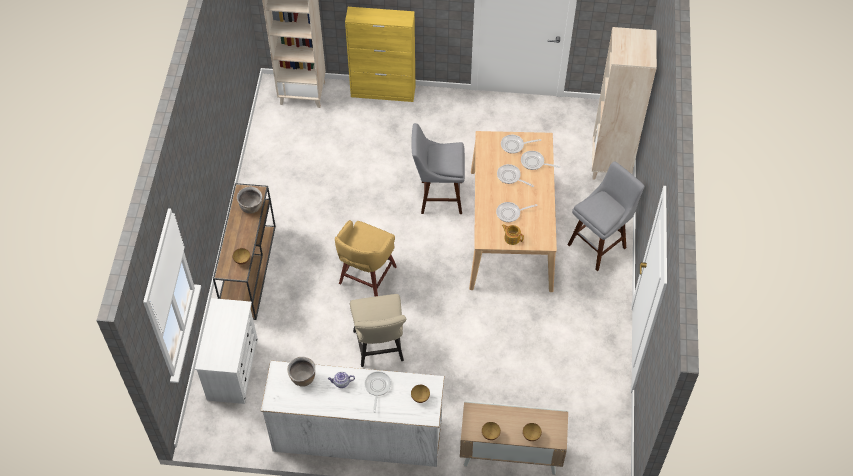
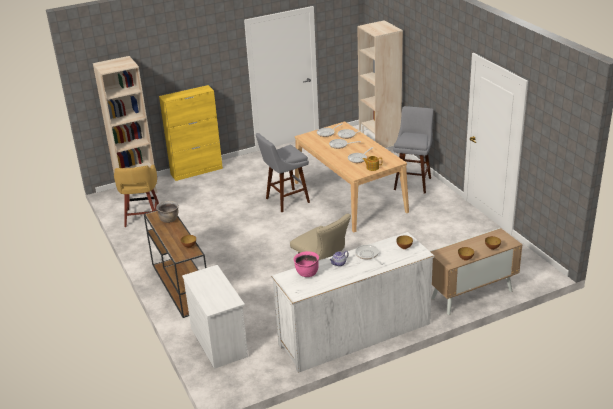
camera: 30 degrees left, 25 degrees down
(303, 378) = (307, 273): brown cooking pot -> pink cooking pot
(366, 276) = (274, 254): yellow stool -> yellow stool (142, 217)

